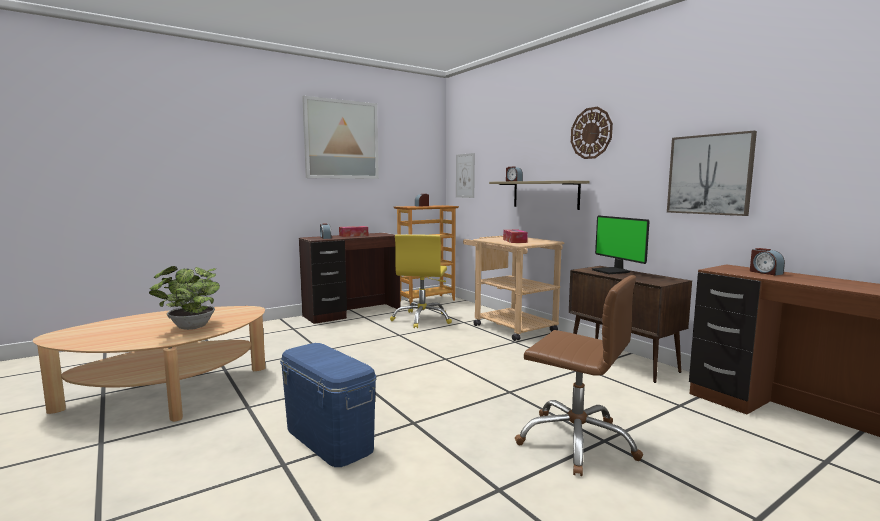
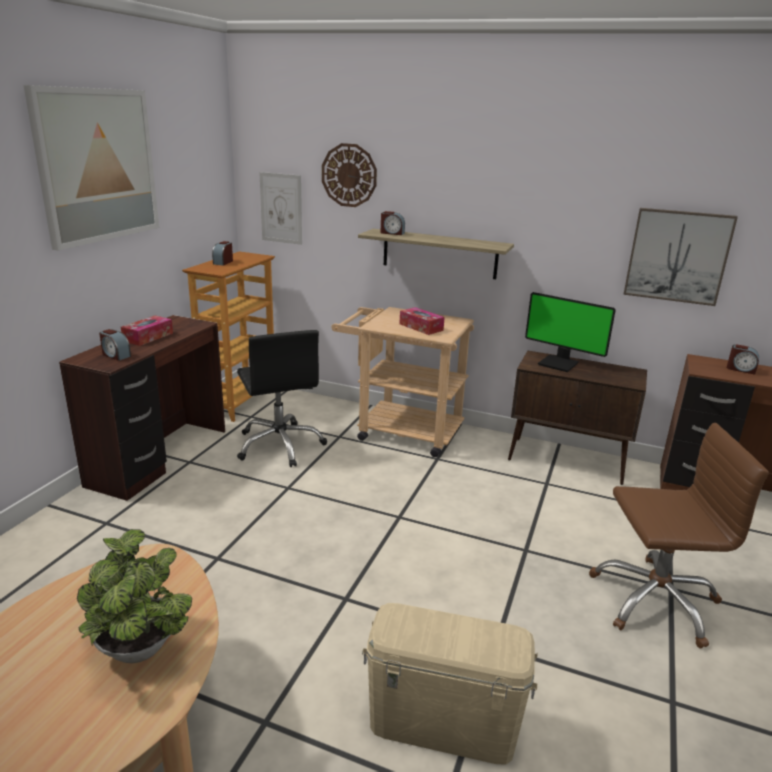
camera: 35 degrees left, 15 degrees up
(329, 439) = (443, 722): blue storage box -> beige storage box
(422, 319) = (280, 445): yellow office chair -> black office chair
(591, 133) = (520, 181): wall clock -> wall clock (349, 175)

